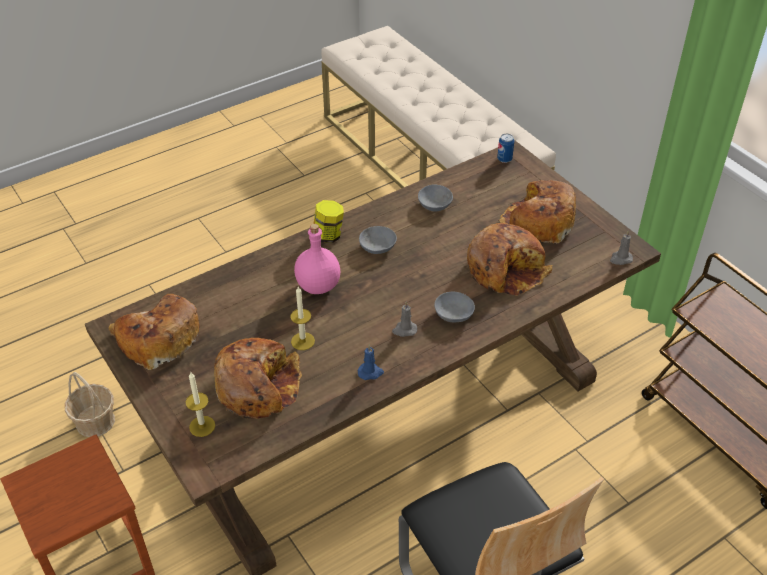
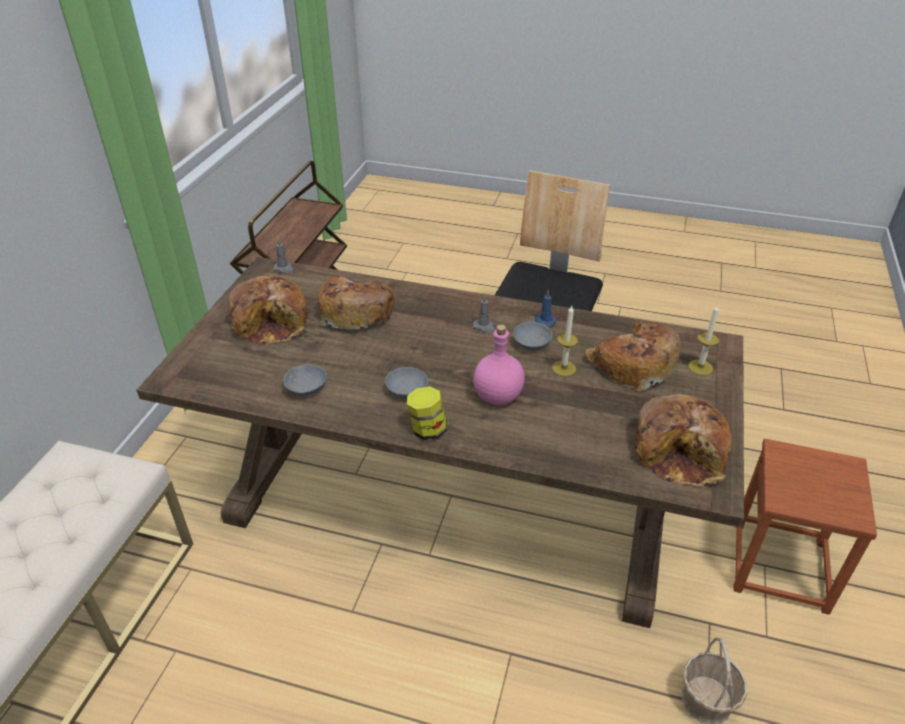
camera: 130 degrees left, 5 degrees down
(455, 314) = (437, 313): grey bowl -> grey bowl (530, 343)
(504, 159) = (183, 379): can -> none

